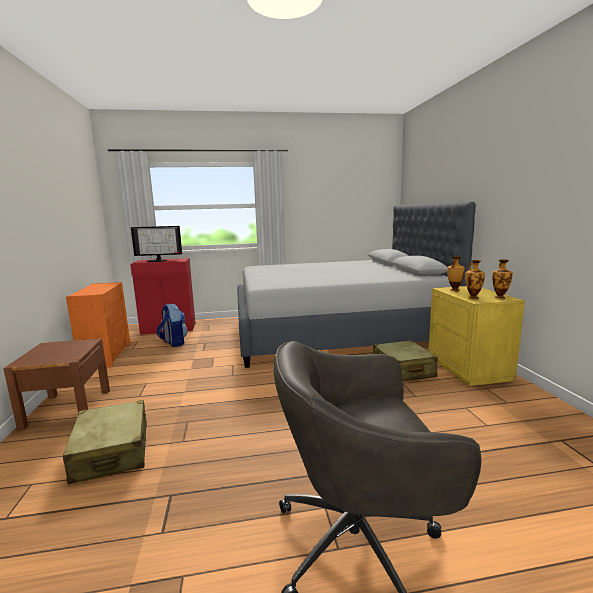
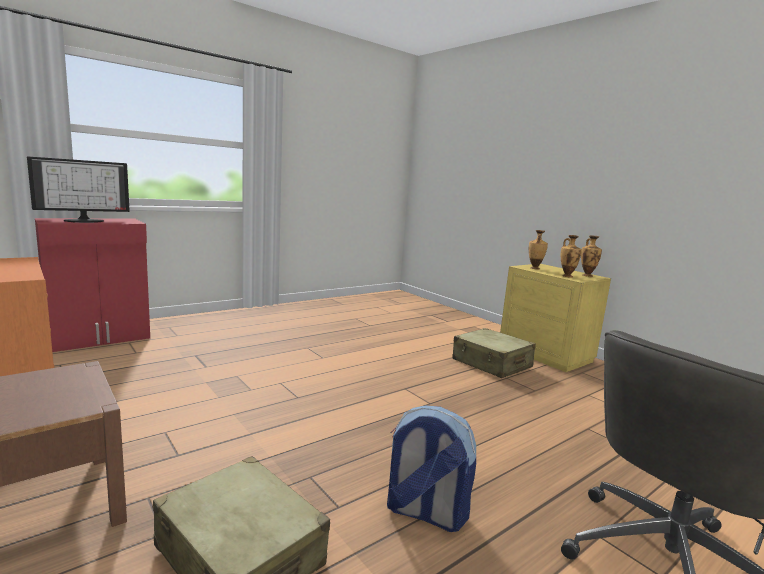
camera: 30 degrees left, 0 degrees up
(173, 343) = (138, 360): backpack -> backpack (424, 512)
(336, 331) = (367, 324): grey bed -> none

